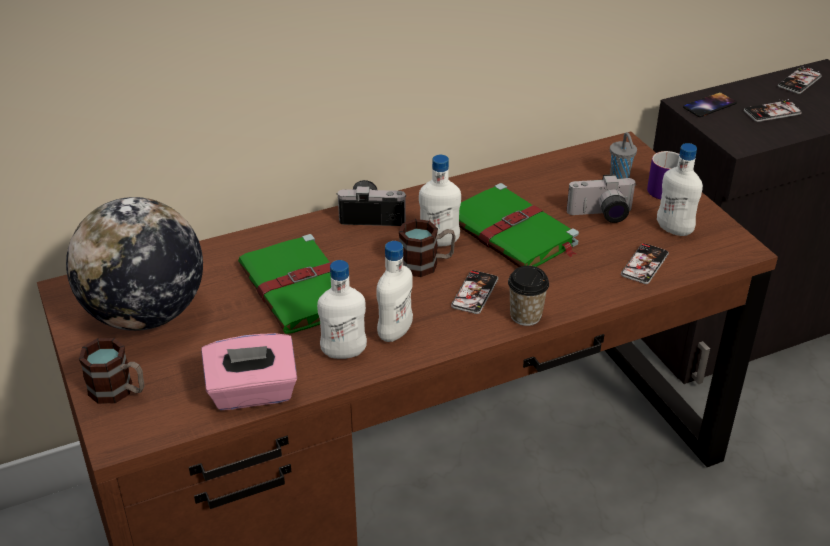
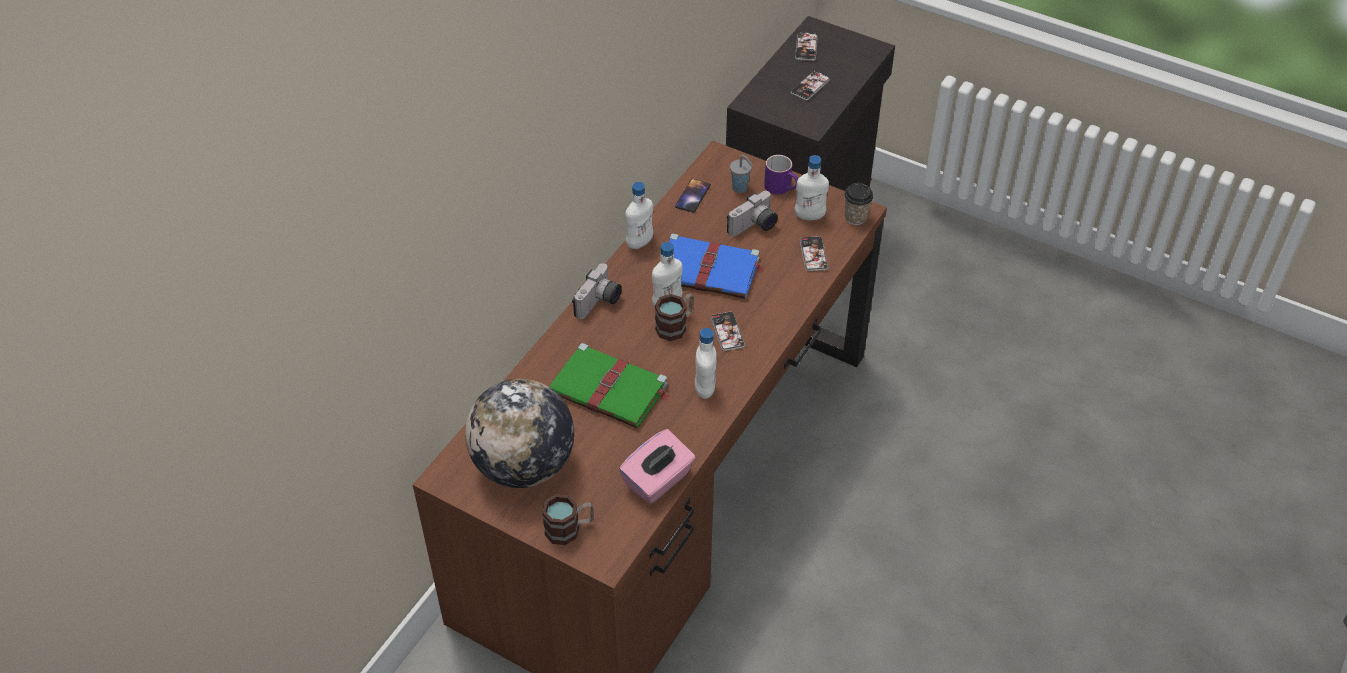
camera: 35 degrees left, 10 degrees up
(344, 353) = (686, 421): white bottle -> white bottle (639, 243)
(372, 214) = (599, 303): camera -> camera turned 150 degrees clockwise
(513, 233) = (709, 270): green book -> blue book
(525, 316) = (774, 332): cup -> cup (855, 217)
(709, 105) = (764, 98): phone -> phone (692, 196)

